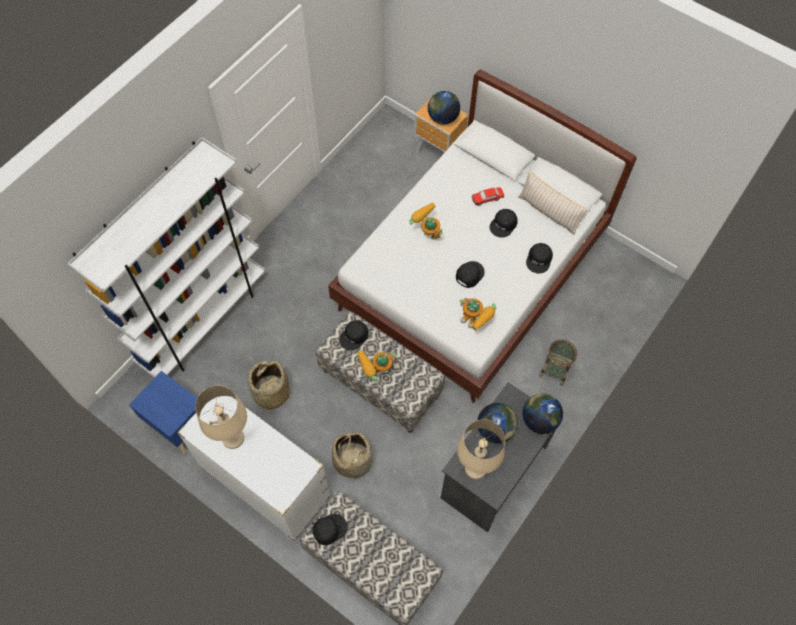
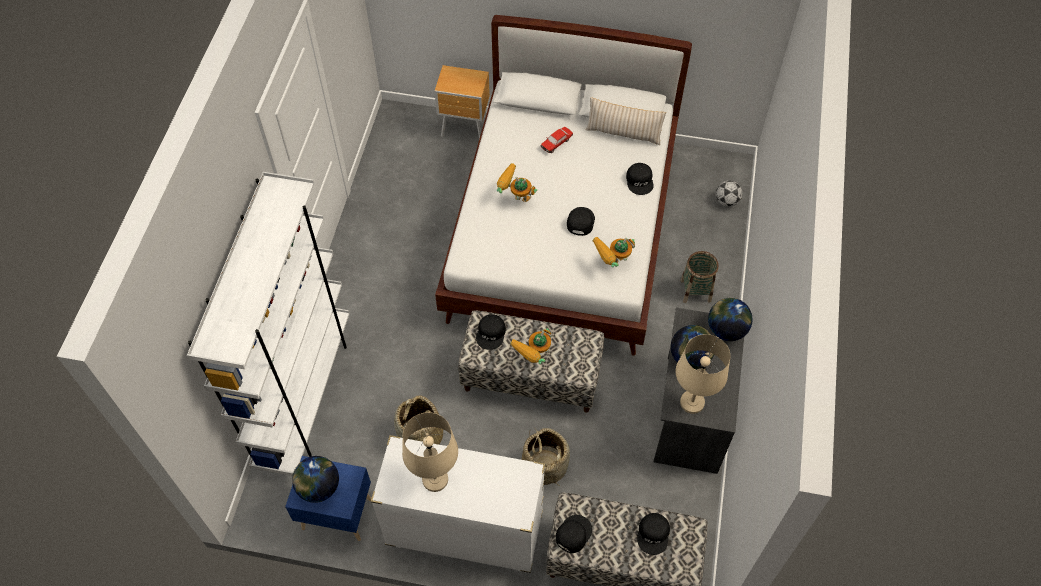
camera: 25 degrees left, 5 degrees down
(442, 118) = (465, 84): globe -> globe (319, 487)
(475, 322) = (612, 265): toy robot -> toy robot turned 135 degrees clockwise
(503, 225) = (587, 162): black cap -> black cap (654, 534)
(625, 304) = (726, 201): none -> football

